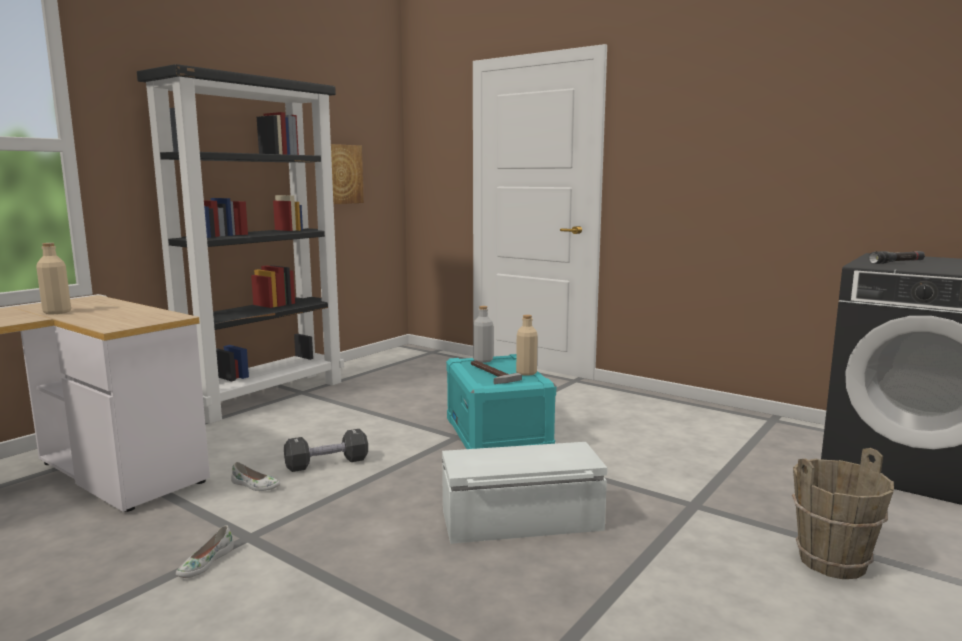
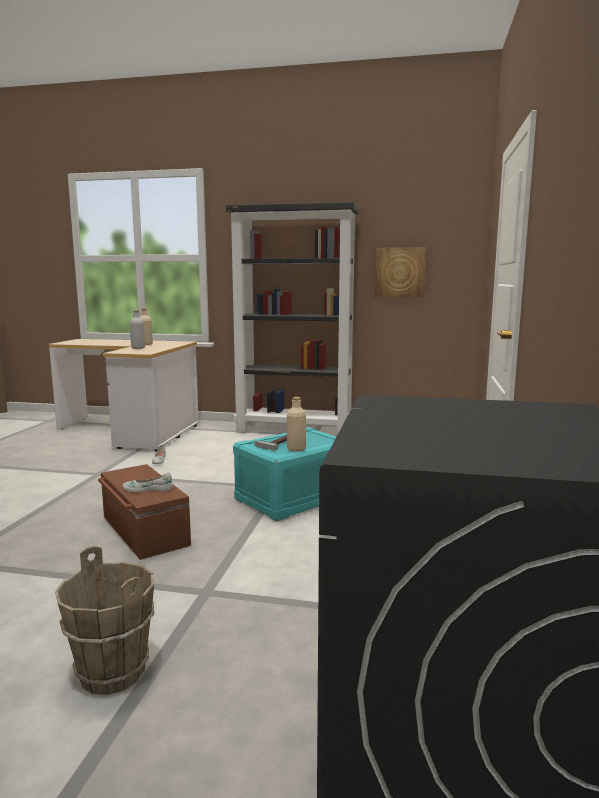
camera: 65 degrees right, 0 degrees up
(205, 562) = (69, 473): white shoe -> white shoe (148, 489)
(327, 463) = (200, 466): black dumbbell -> none
(483, 360) = (316, 435): grey bottle -> grey bottle (138, 348)
(522, 521) = (143, 531): white storage box -> brown storage box
(897, 262) = (454, 410): black flashlight -> none

